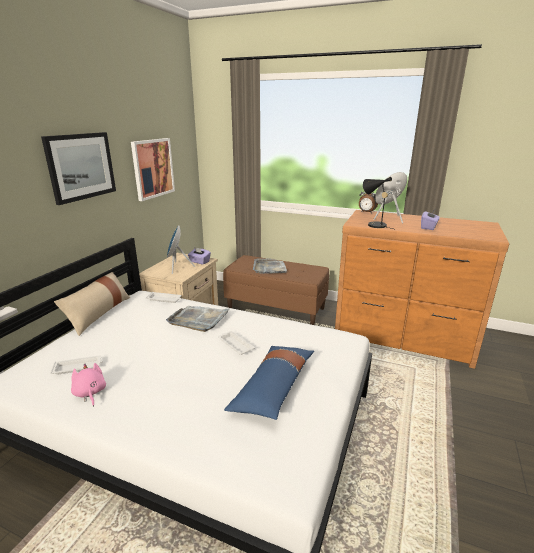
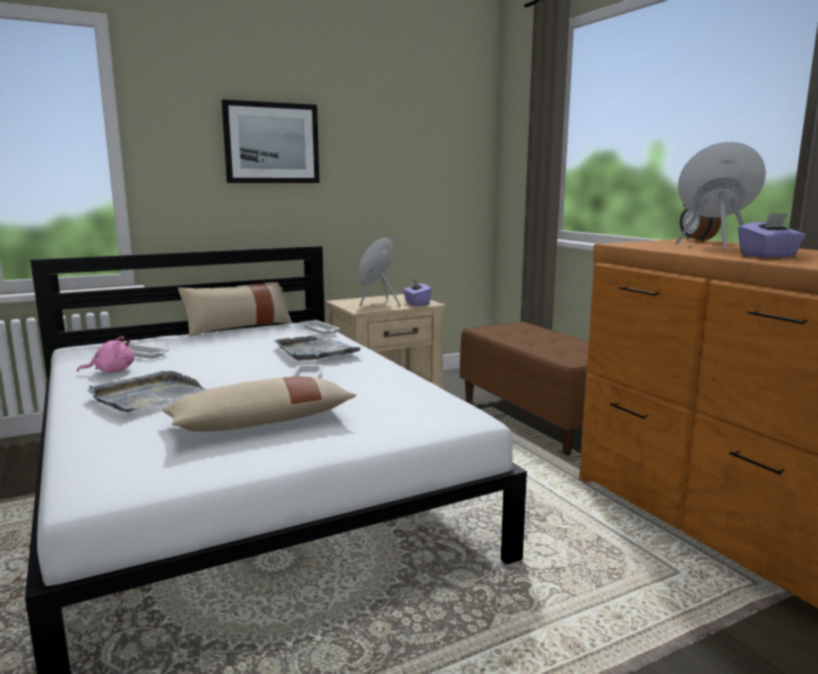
camera: 40 degrees right, 10 degrees down
(90, 393) = (112, 371): pink plush toy -> pink plush toy turned 60 degrees clockwise
(153, 168) = (396, 165): picture -> none
(269, 268) = (532, 339): grey tray -> grey tray (148, 396)
(273, 388) = (261, 423): blue pillow -> beige pillow
(374, 225) = (654, 247): black table lamp -> none

